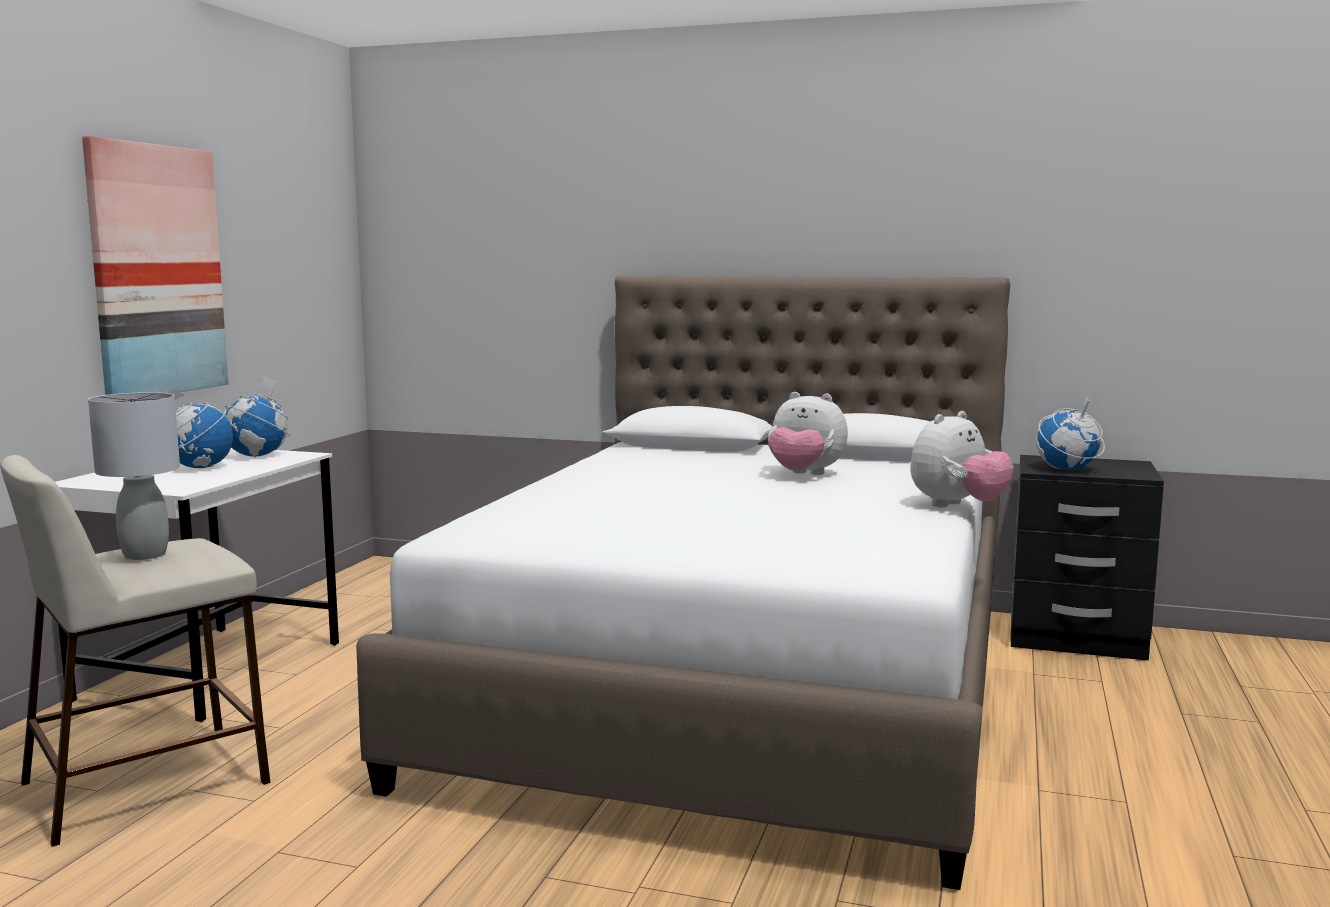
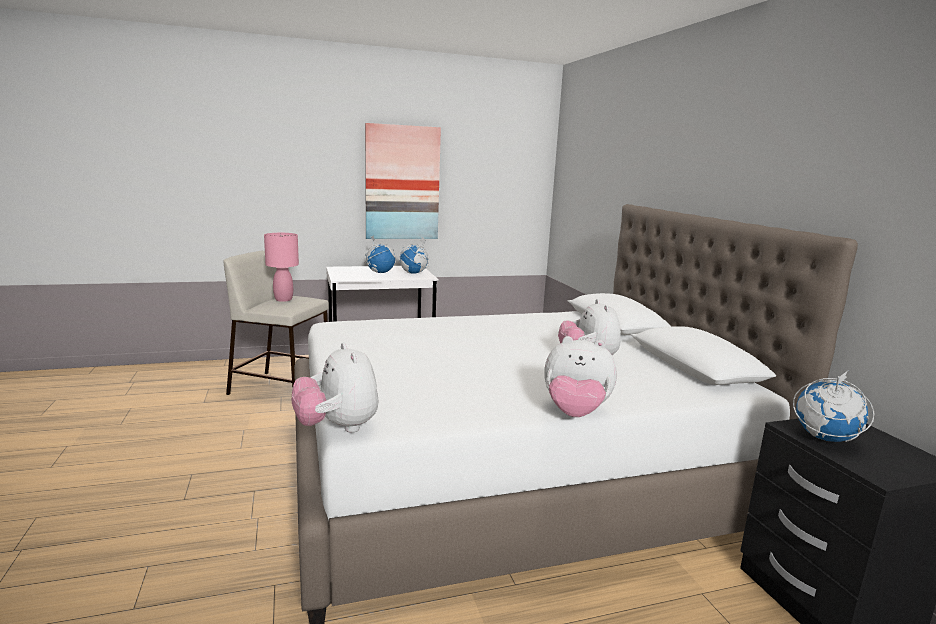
camera: 55 degrees right, 5 degrees up
(146, 555) = (284, 299): grey table lamp -> pink table lamp
(907, 584) = (337, 427): none -> plush toy

